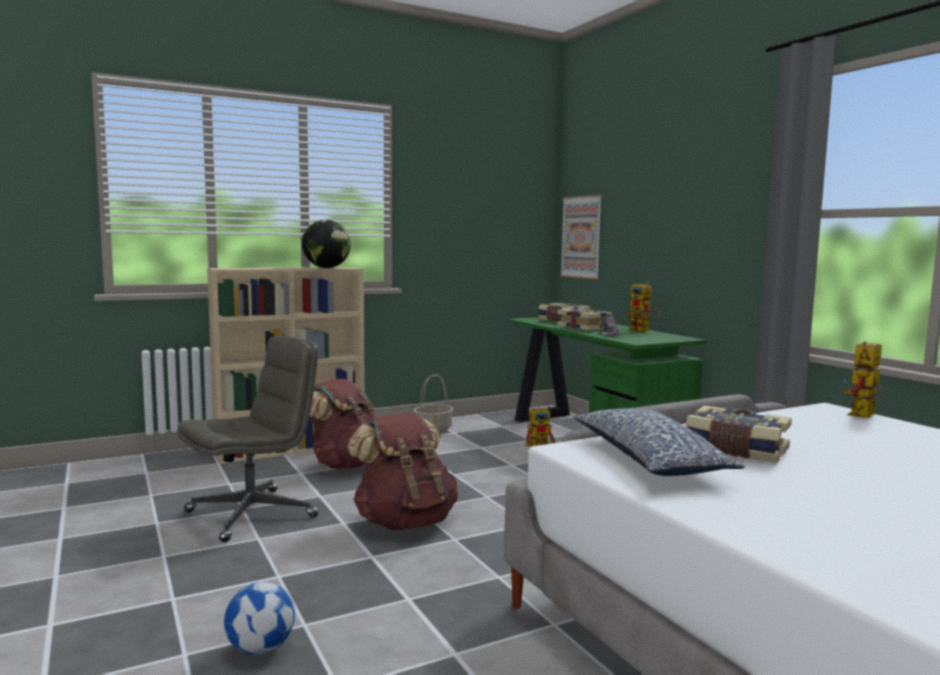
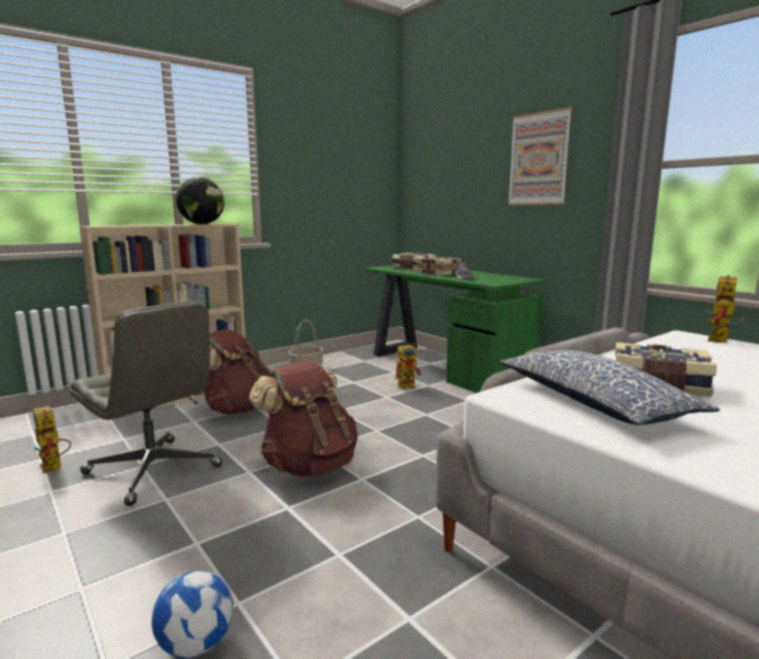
camera: 10 degrees left, 5 degrees up
(252, 514) = (154, 470): grey office chair -> grey office chair turned 90 degrees clockwise
(581, 237) = (424, 195): picture -> picture (539, 159)
(643, 331) = (487, 274): toy robot -> toy robot (55, 468)

